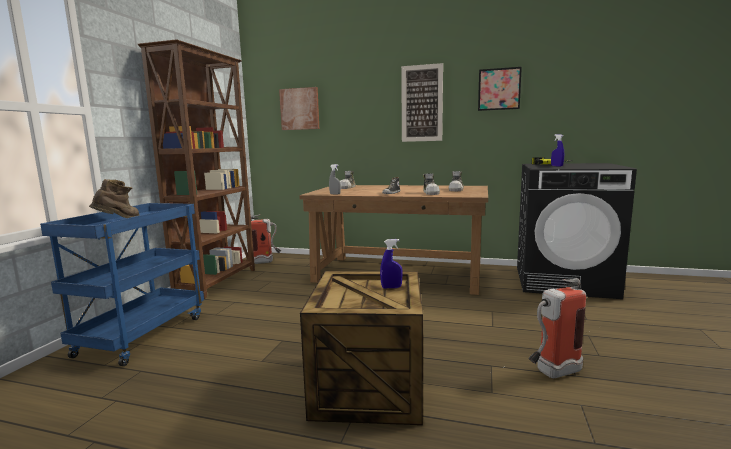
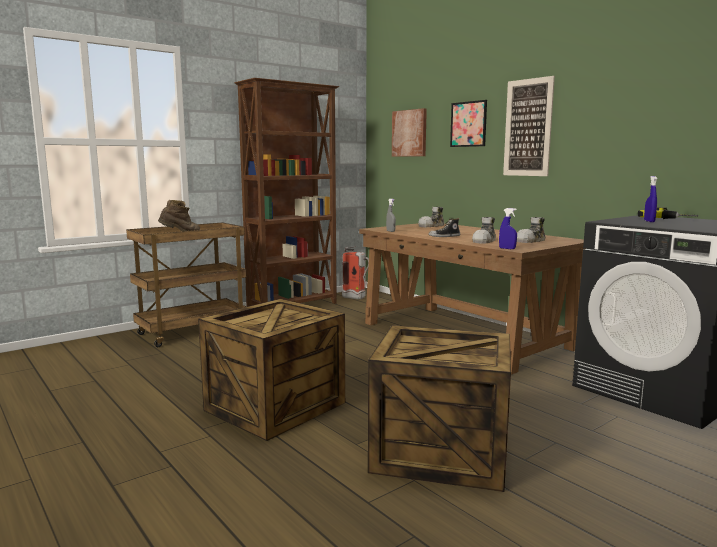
camera: 35 degrees right, 0 degrees up
(143, 334) = (193, 331): blue cart -> brown cart
(391, 287) = (301, 320): blue spray bottle -> blue spray bottle (507, 248)
(499, 89) = (621, 108): picture -> picture (468, 124)
(552, 373) = (439, 453): fire extinguisher -> crate

